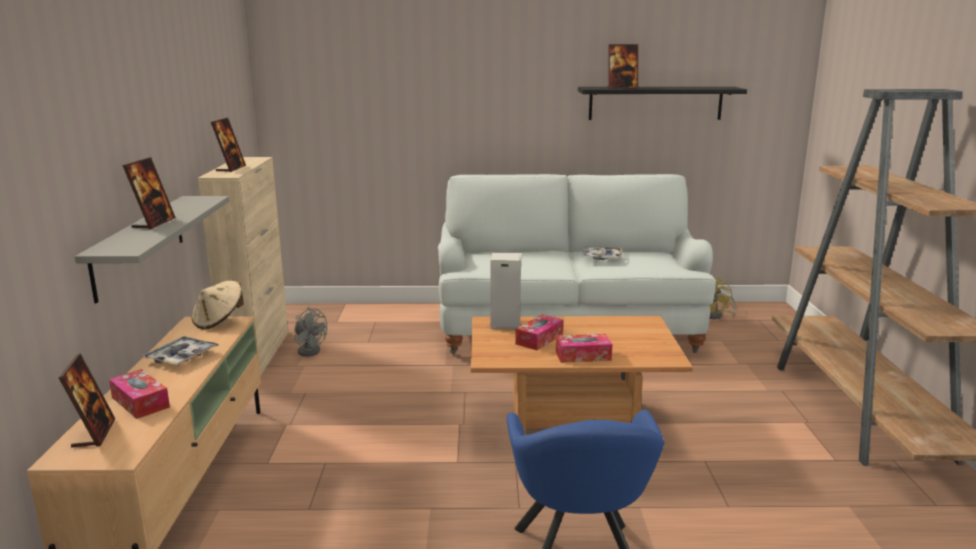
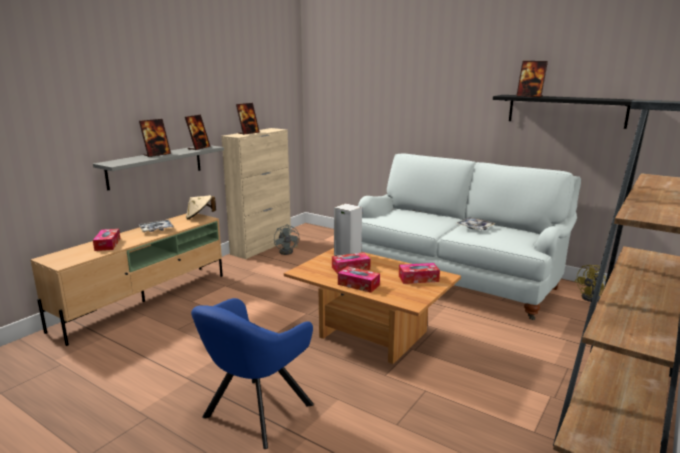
camera: 35 degrees right, 0 degrees up
(94, 434) = (71, 252): picture frame -> picture frame (199, 148)
(629, 331) = (418, 278): none -> tissue box

